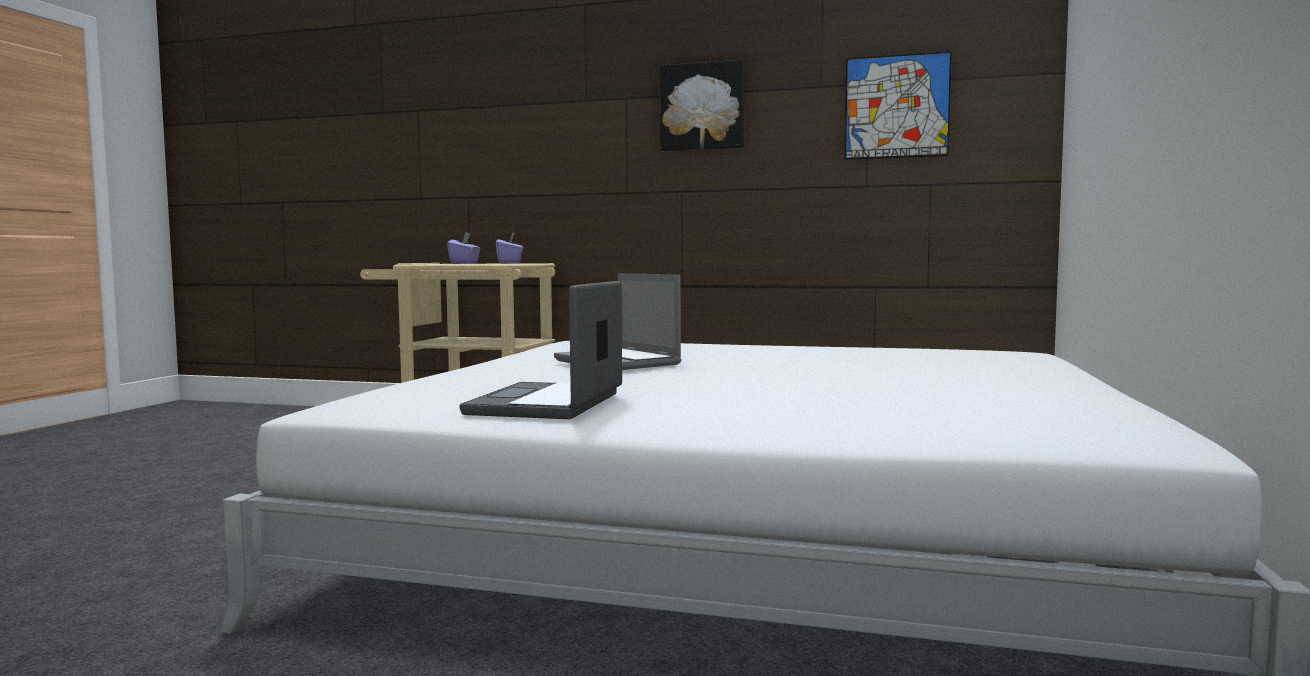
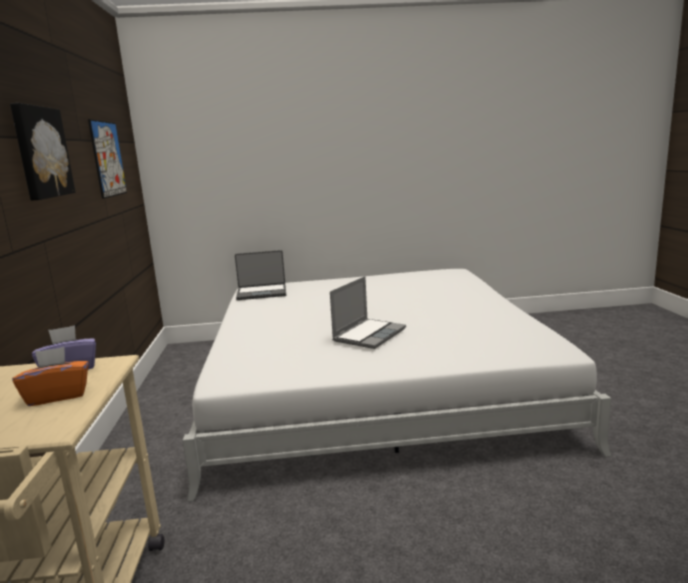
camera: 110 degrees left, 10 degrees up
(464, 263) = (58, 395): purple tissue box -> orange tissue box
(549, 404) = (491, 322): laptop -> laptop (262, 293)

